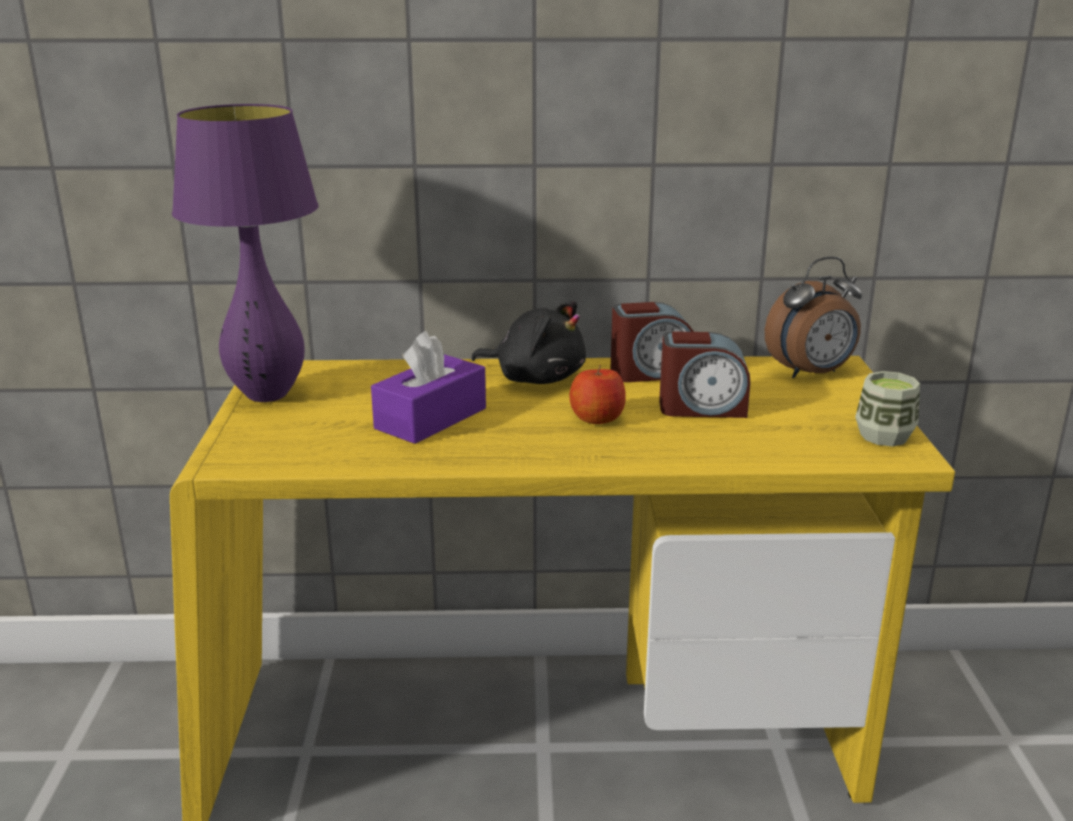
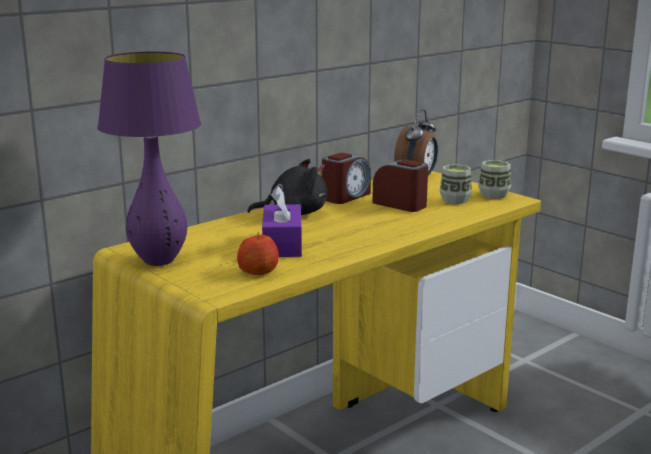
camera: 40 degrees left, 5 degrees down
(597, 418) = (363, 221): apple -> apple (258, 271)
(702, 408) = (400, 204): alarm clock -> alarm clock turned 105 degrees counterclockwise
(800, 425) = (455, 200): none -> cup

